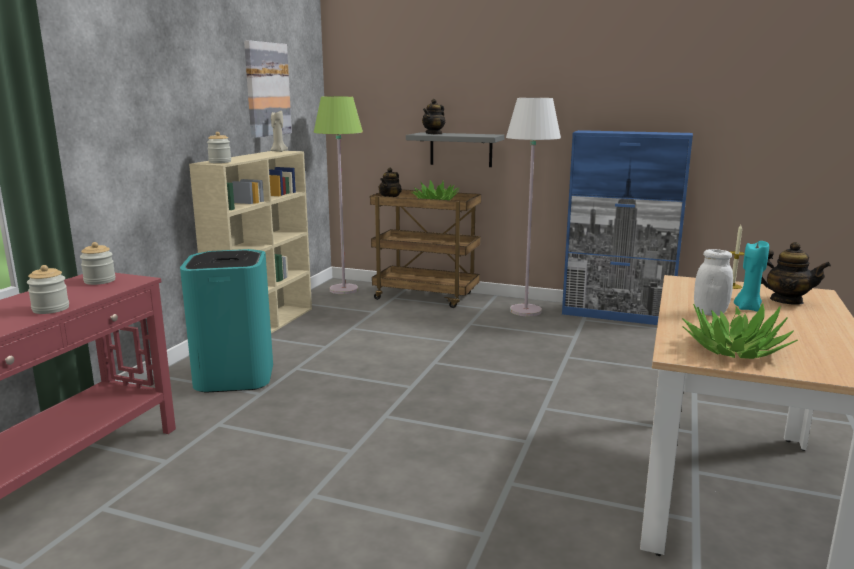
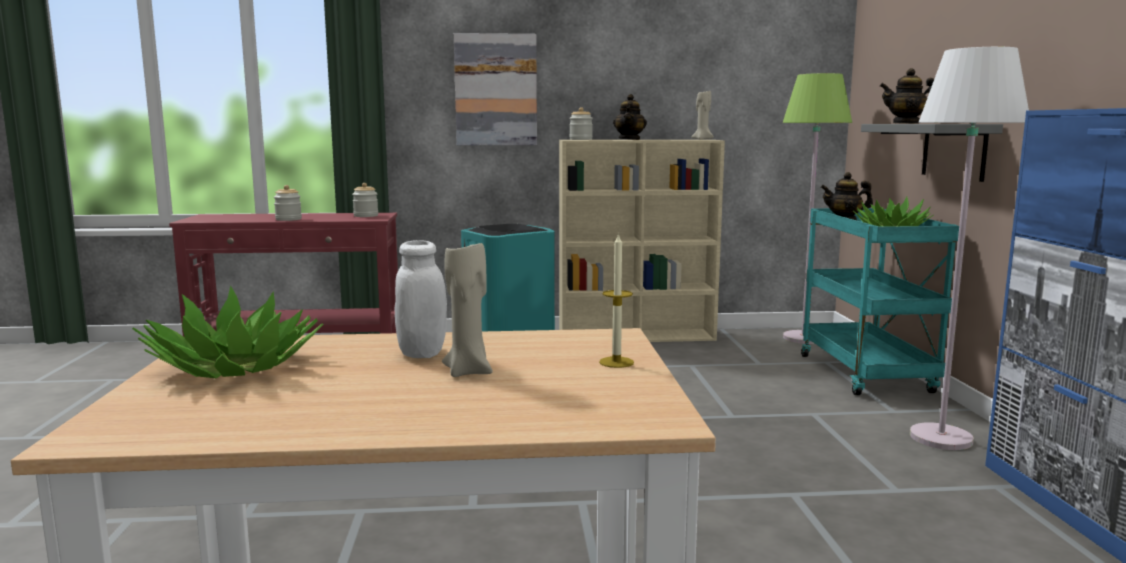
camera: 65 degrees right, 5 degrees down
(267, 89) = (713, 67): picture -> picture (496, 90)
(427, 296) = (867, 375): brown cart -> turquoise cart
(747, 308) = (469, 371): turquoise candle -> beige candle
(786, 301) = (550, 395): teapot -> teapot (629, 139)

